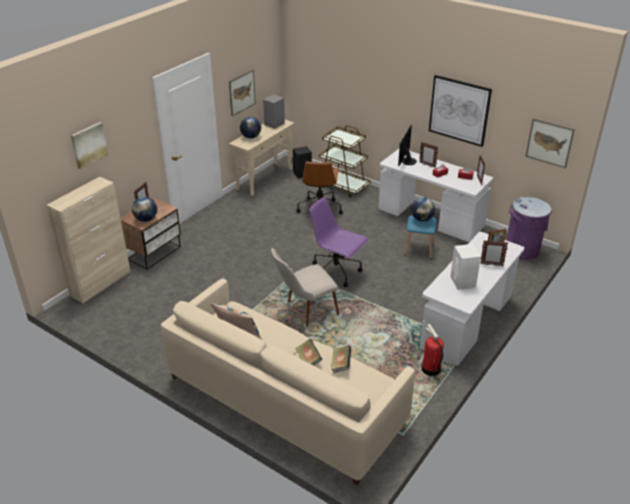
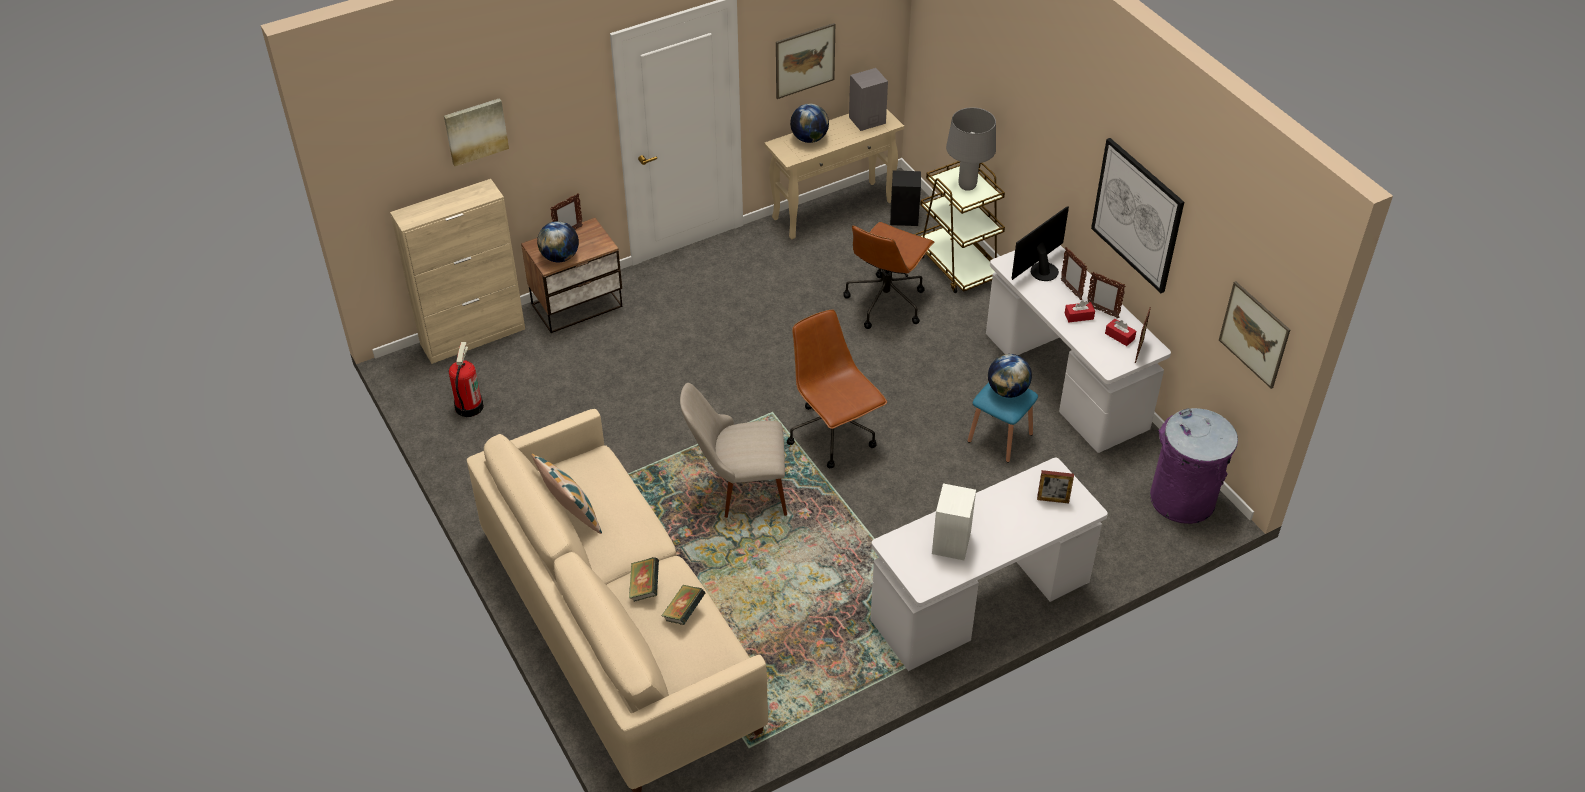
camera: 25 degrees right, 10 degrees up
(336, 272) = (833, 435): purple office chair -> brown office chair
(344, 138) = (966, 186): none -> grey table lamp
(430, 369) = (864, 660): fire extinguisher -> fire extinguisher (468, 406)
(491, 265) = (1023, 528): picture frame -> picture frame (1102, 311)

